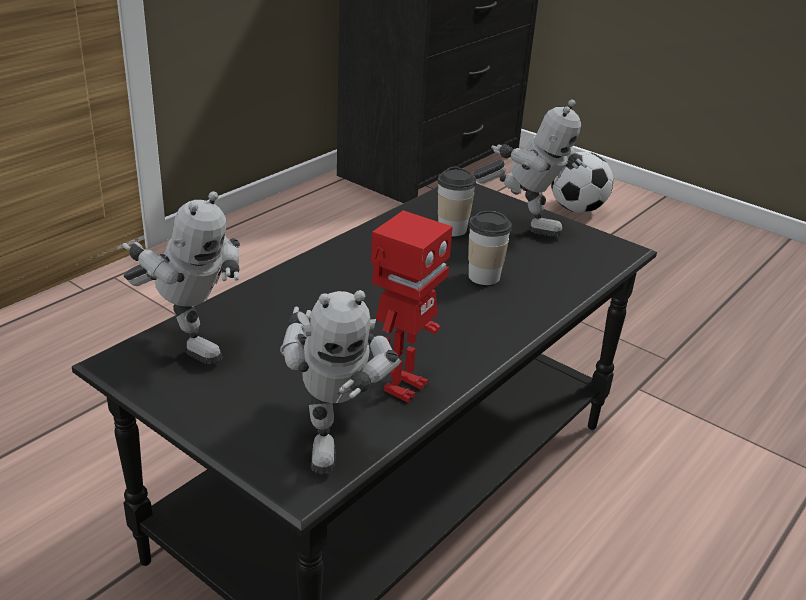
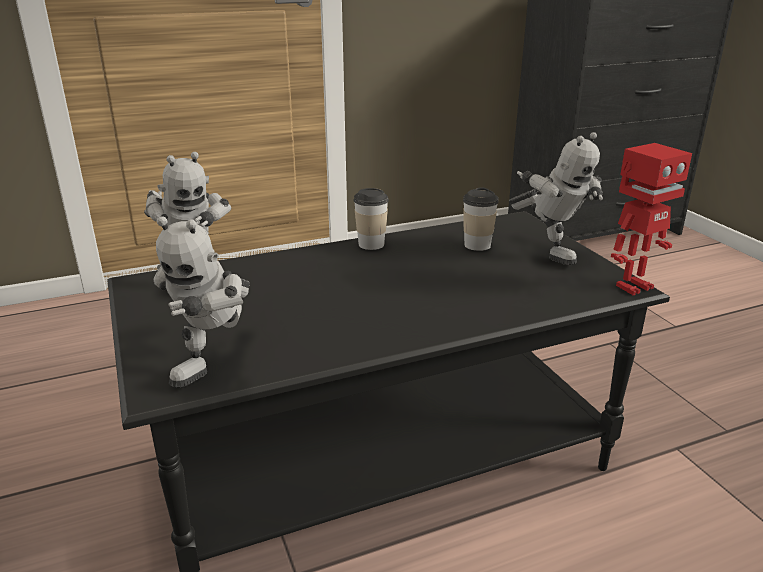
camera: 30 degrees right, 5 degrees down
(403, 386) = (310, 345): toy robot -> toy robot (632, 286)
(484, 277) = (468, 283): cup -> cup (371, 244)
(577, 209) = (714, 284): football -> none

